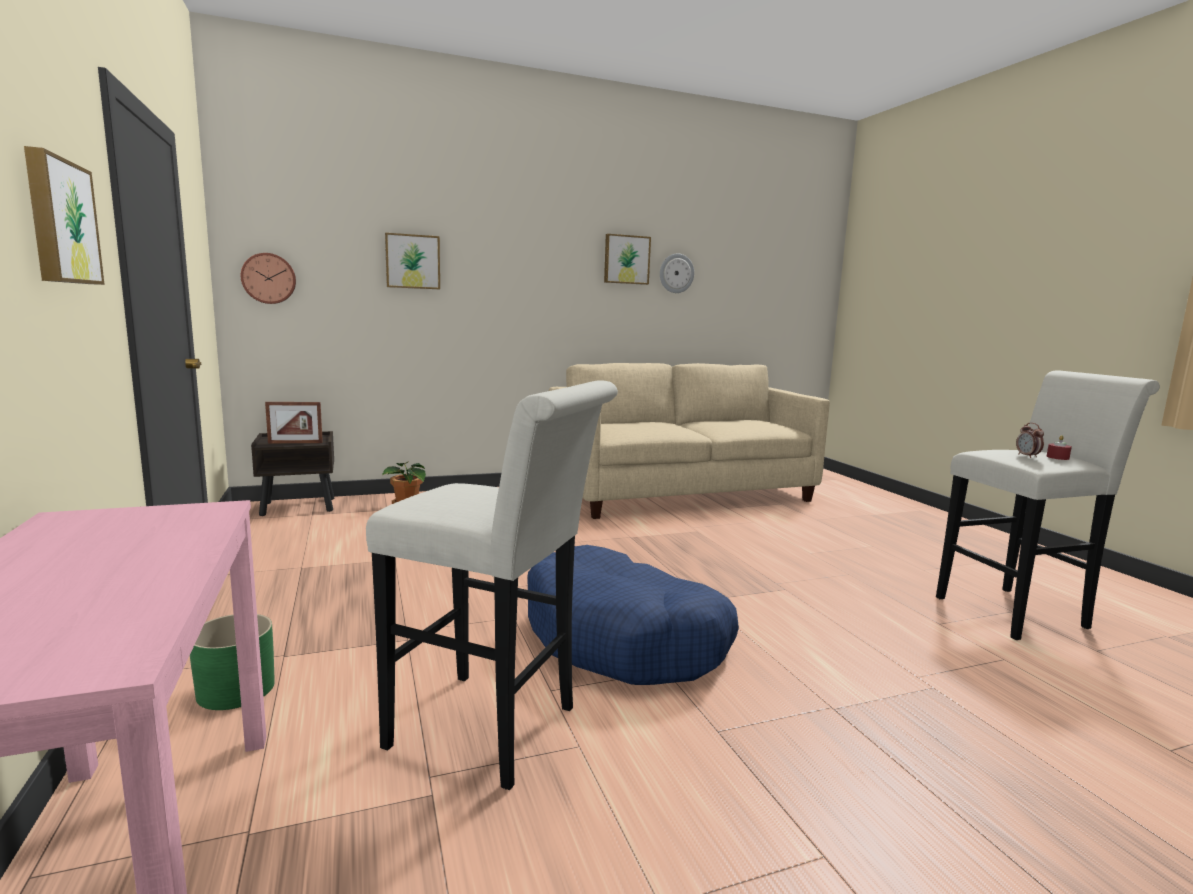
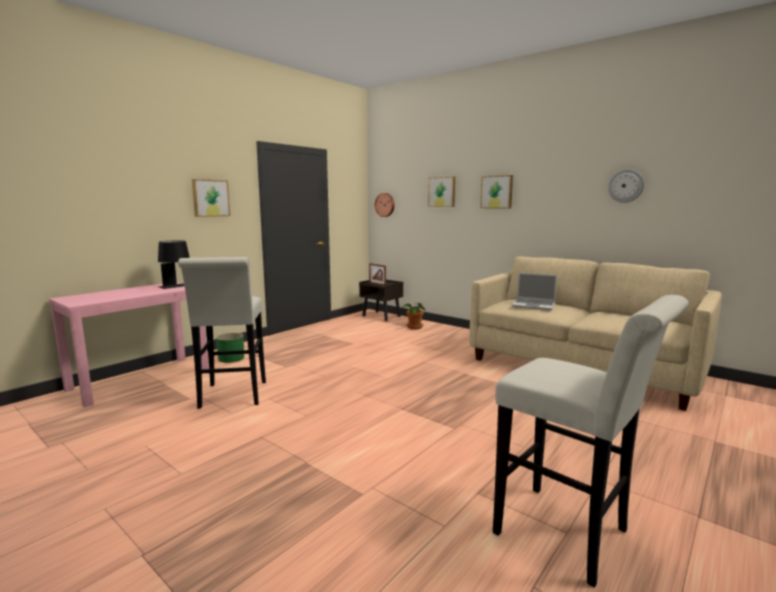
camera: 60 degrees right, 0 degrees up
(149, 518) = (176, 286): none -> black table lamp
(625, 638) = (329, 400): blue dog bed -> none
(626, 259) = (578, 178): picture -> picture (497, 192)
(645, 426) = (534, 306): none -> laptop
(1027, 456) = (546, 370): alarm clock -> none
(1057, 457) = (569, 380): red candle -> none

